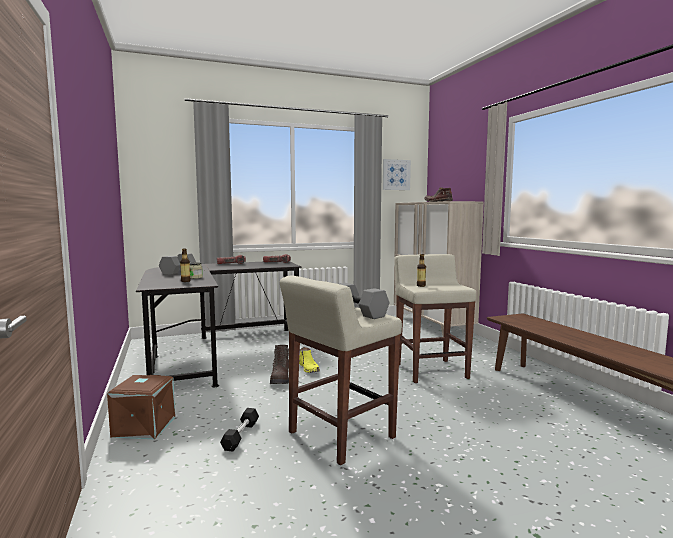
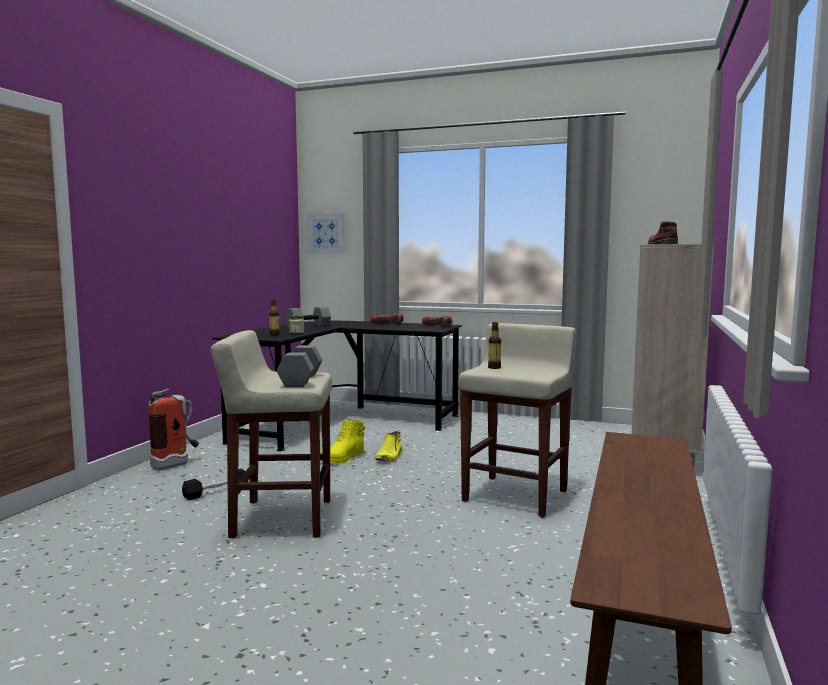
camera: 40 degrees right, 0 degrees up
(143, 426) = (176, 464): brown storage box -> fire extinguisher
(280, 379) = (342, 459): brown boot -> yellow boot
(396, 175) = (646, 202): picture -> picture (326, 233)

